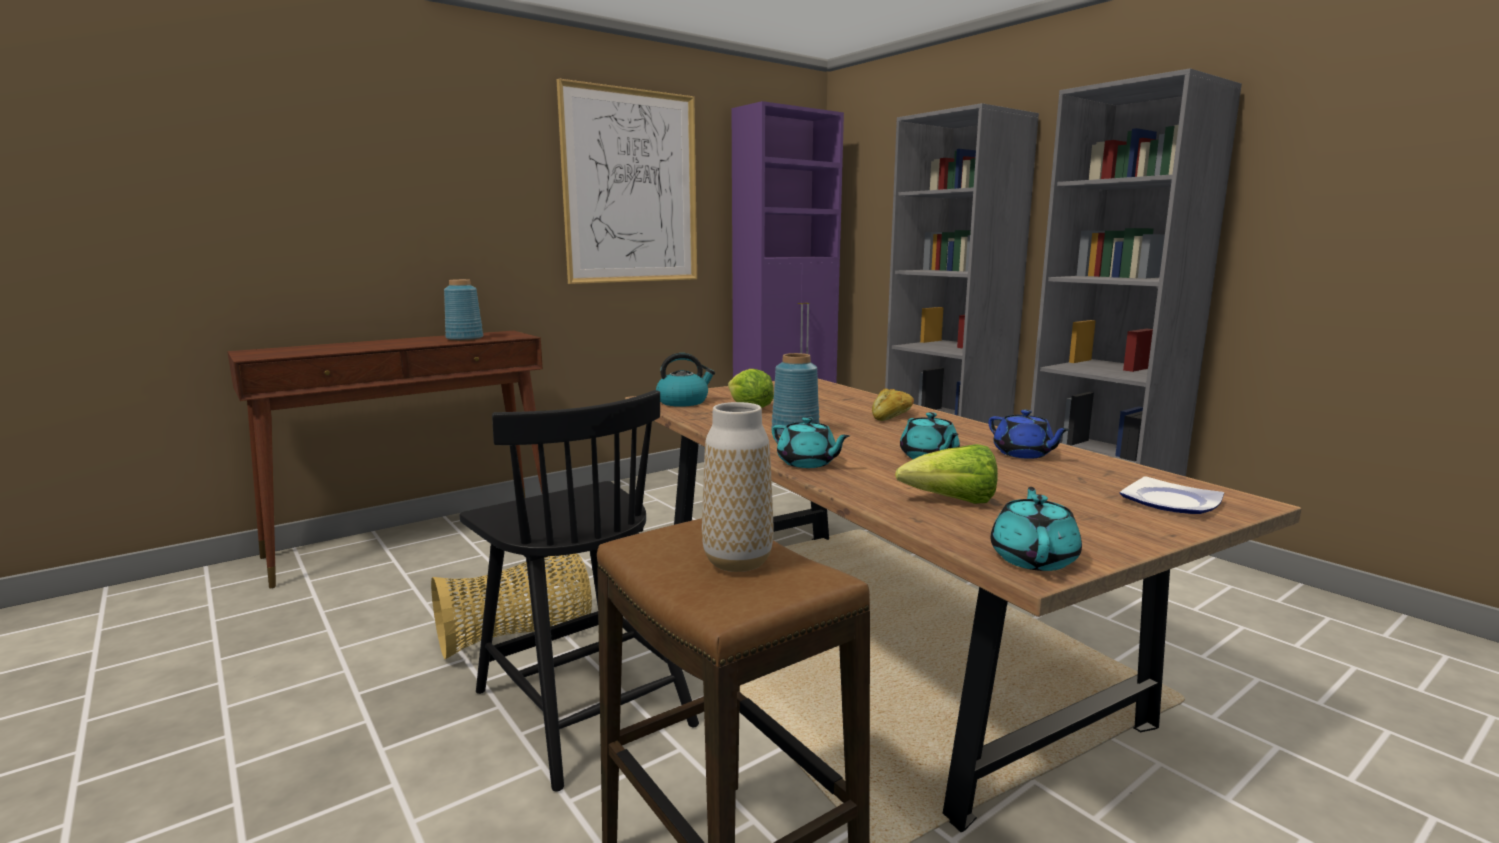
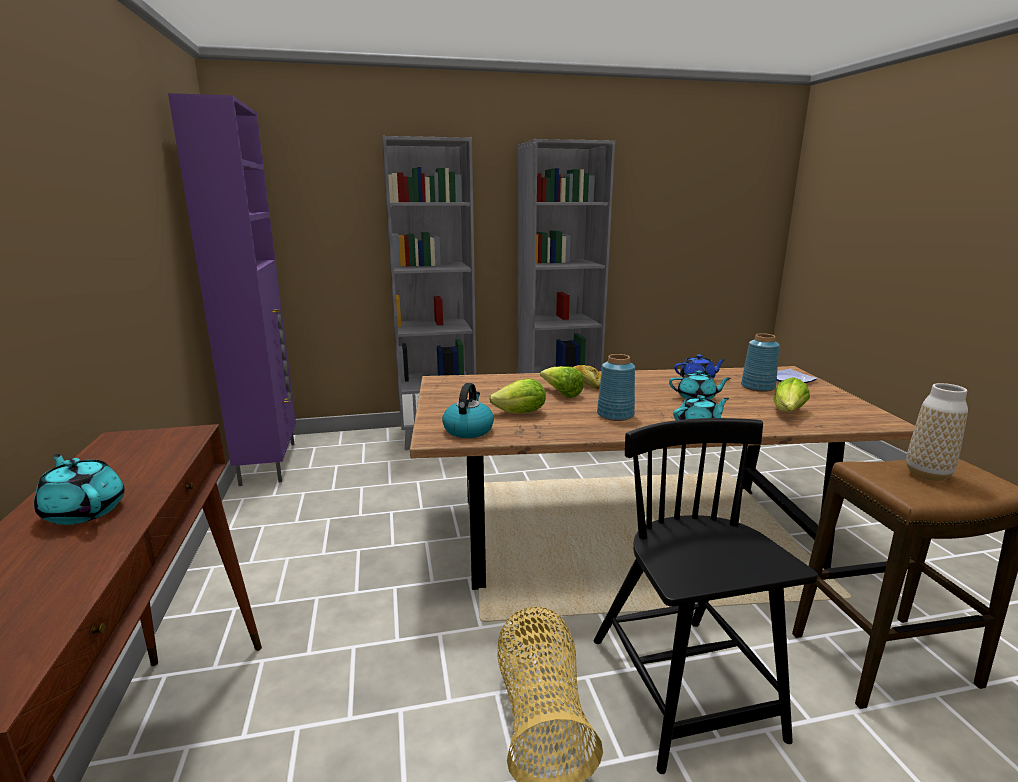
camera: 65 degrees left, 5 degrees up
(464, 338) = (135, 467): blue vase -> blue vase (757, 387)
(582, 705) = (684, 690): black chair -> black chair turned 90 degrees counterclockwise
(631, 187) = (126, 196): picture -> none
(835, 412) = (562, 394): none -> lettuce
(1033, 558) = (875, 419): turquoise teapot -> turquoise teapot (84, 511)

